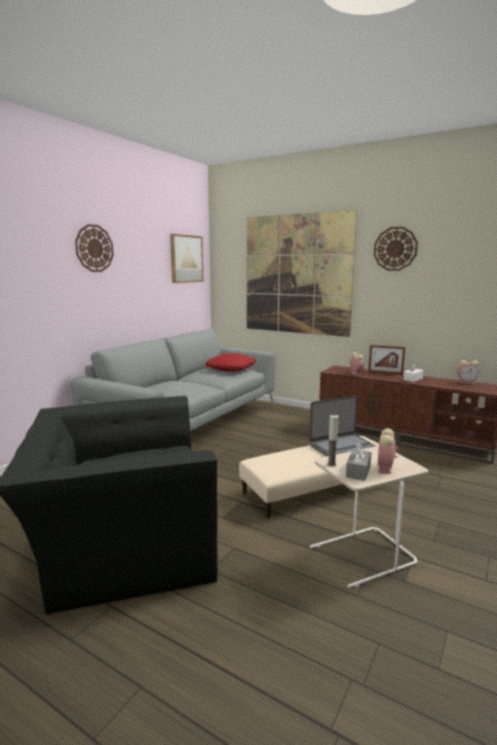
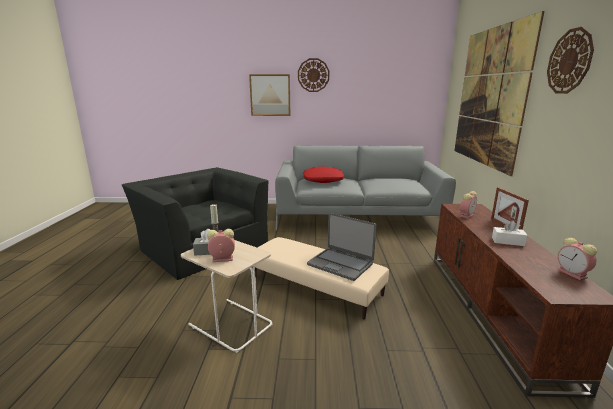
camera: 60 degrees right, 5 degrees up
(186, 259) = (412, 81): picture -> picture (270, 95)
(230, 368) = (404, 182): red pillow -> red pillow (323, 180)

